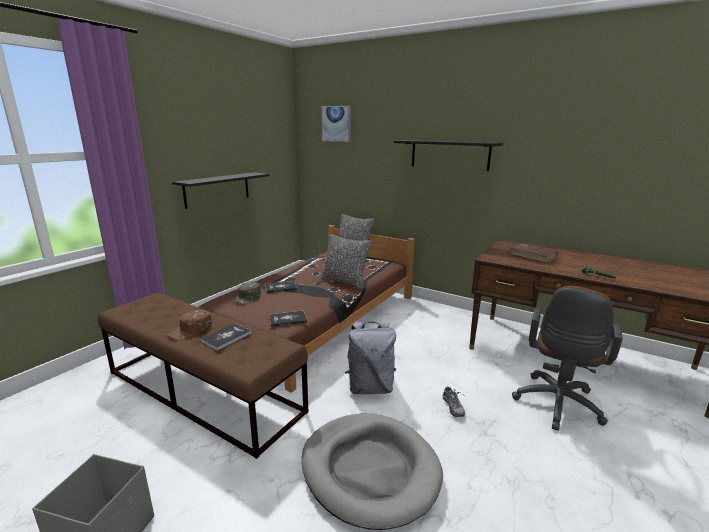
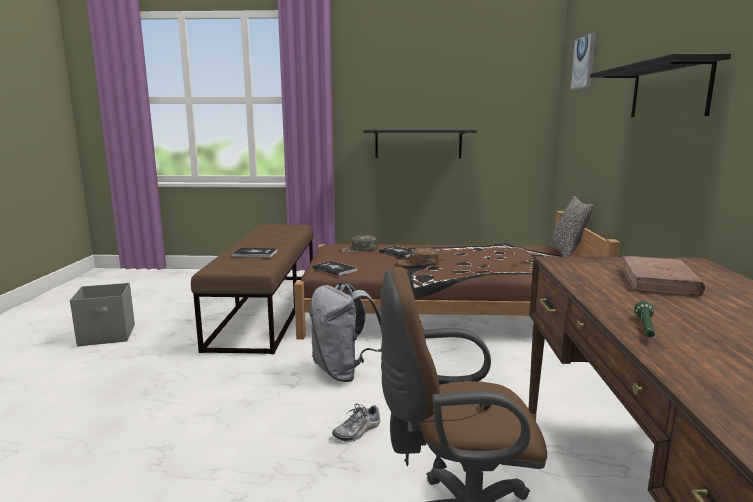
camera: 60 degrees right, 5 degrees down
(191, 330) = (256, 244): brown cap -> brown cap (417, 263)
(344, 282) = (461, 267): pillow -> none
(370, 470) = (210, 404): grey dog bed -> none

